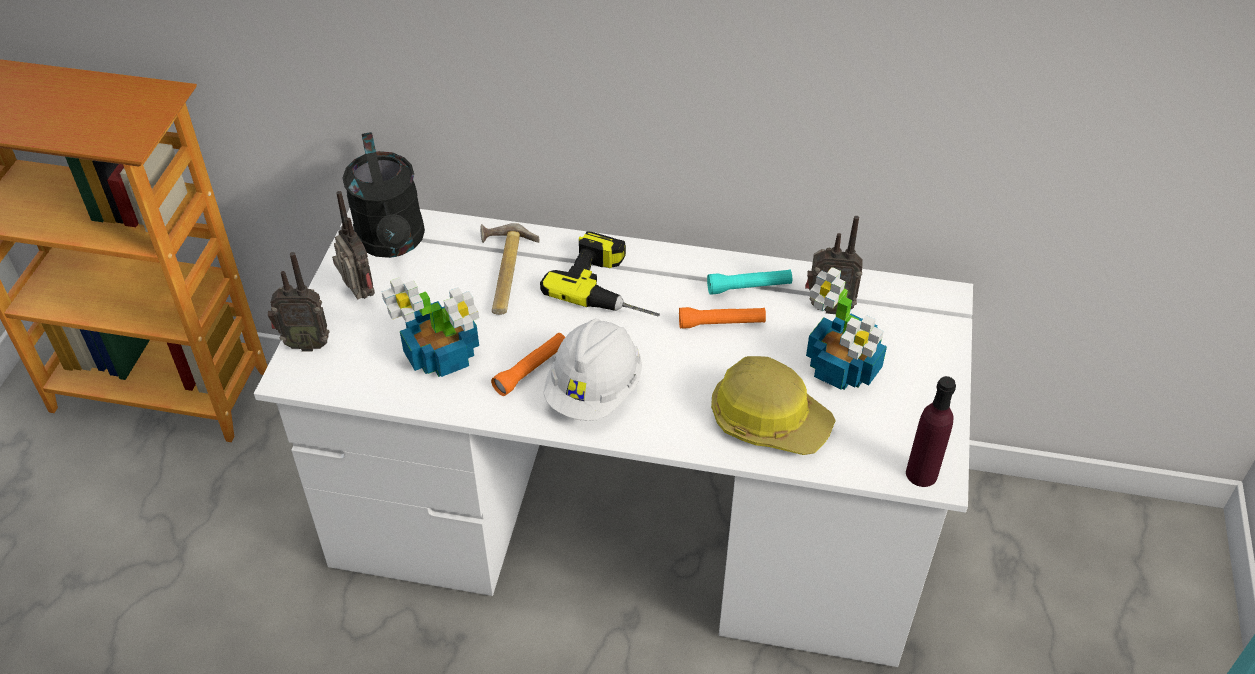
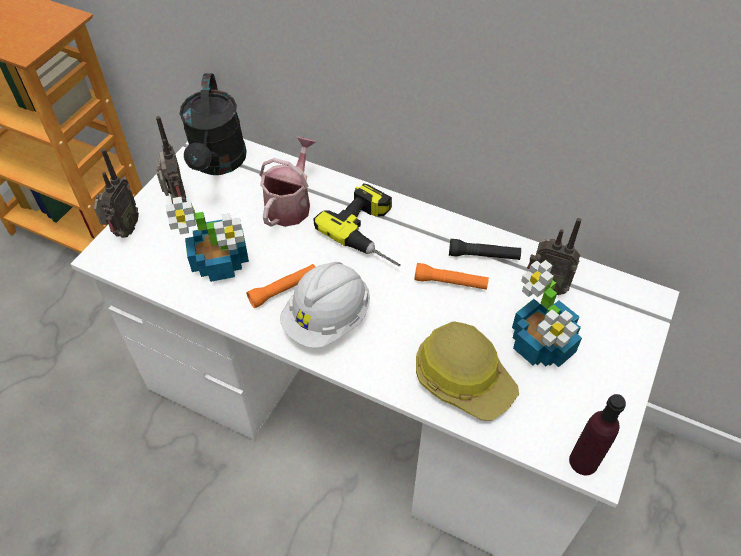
camera: 15 degrees right, 5 degrees up
(306, 343) = (124, 231): radio -> radio turned 90 degrees counterclockwise
(502, 273) = (290, 204): hammer -> watering can
(749, 287) = (483, 256): turquoise flashlight -> black flashlight

